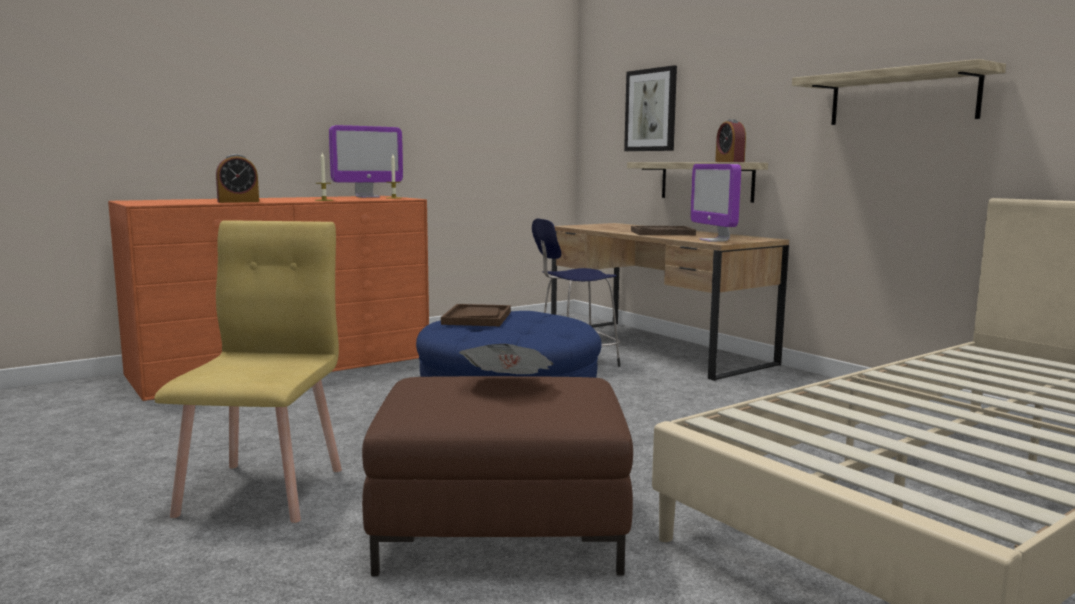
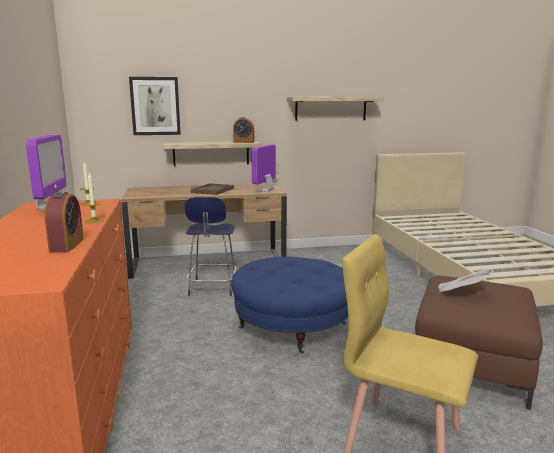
camera: 65 degrees left, 5 degrees up
(477, 318) = (273, 276): brown tray -> none
(714, 240) = (265, 190): monitor -> monitor turned 105 degrees clockwise

